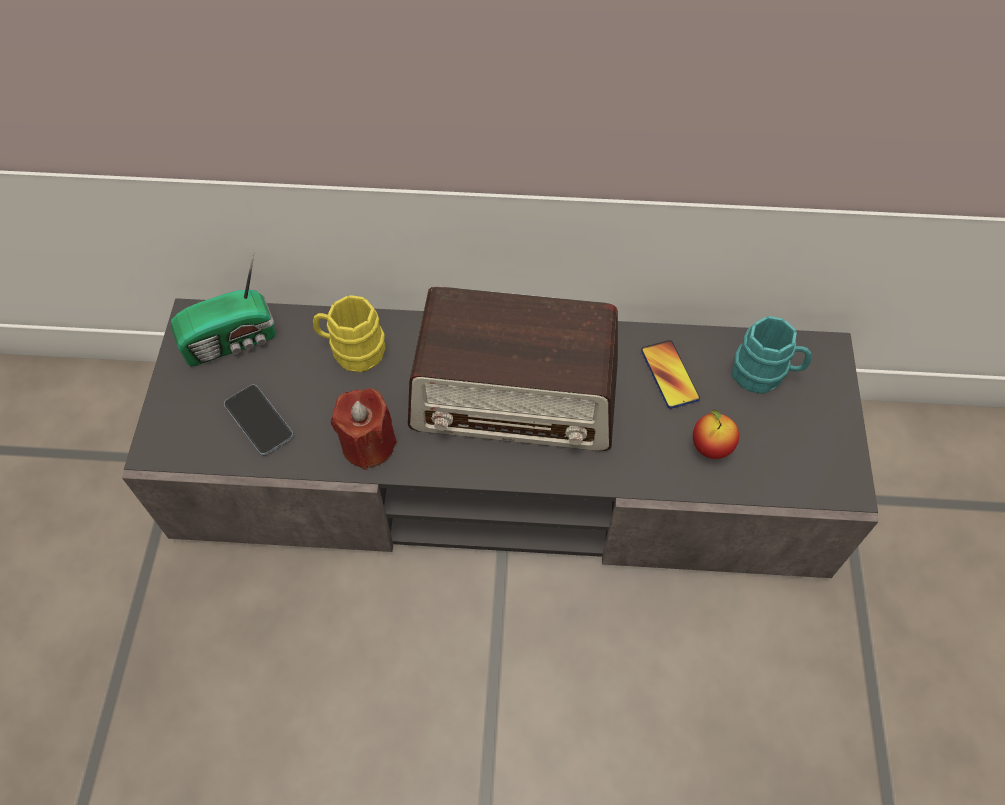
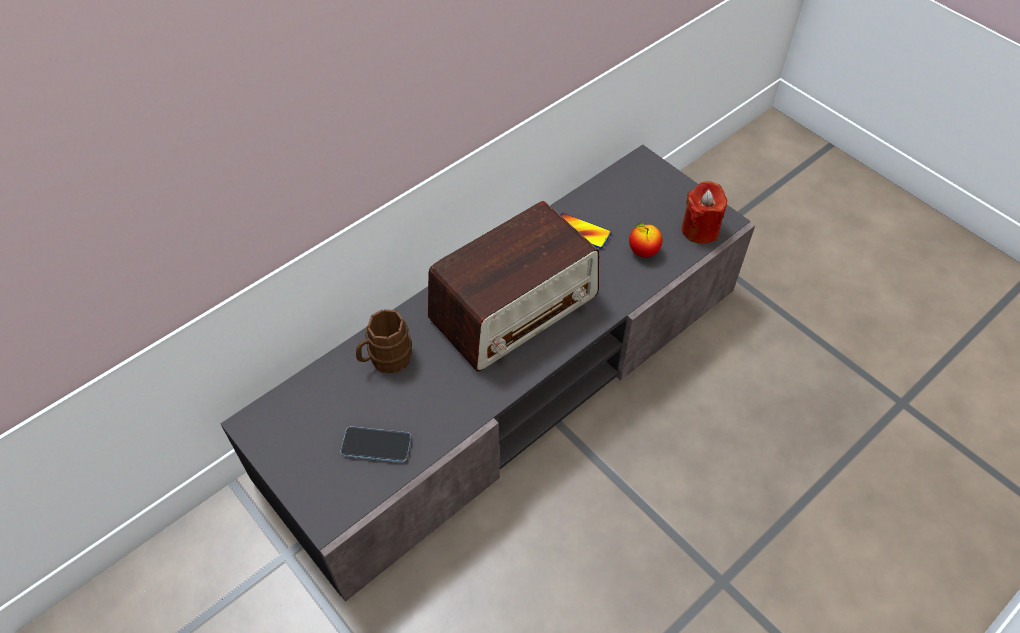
camera: 45 degrees left, 5 degrees down
(232, 341) = (297, 415): radio -> none
(352, 350) = (385, 359): yellow mug -> brown mug
(368, 444) = (461, 401): red candle -> red candle (700, 229)
(765, 374) = (627, 195): turquoise mug -> none

